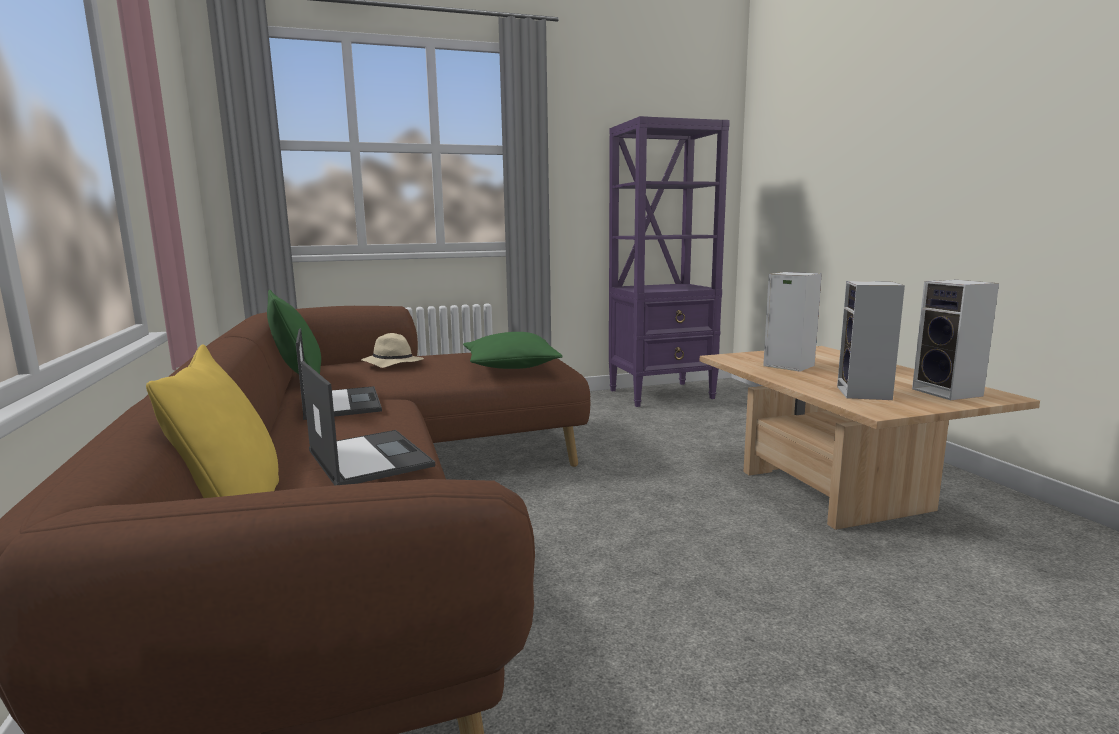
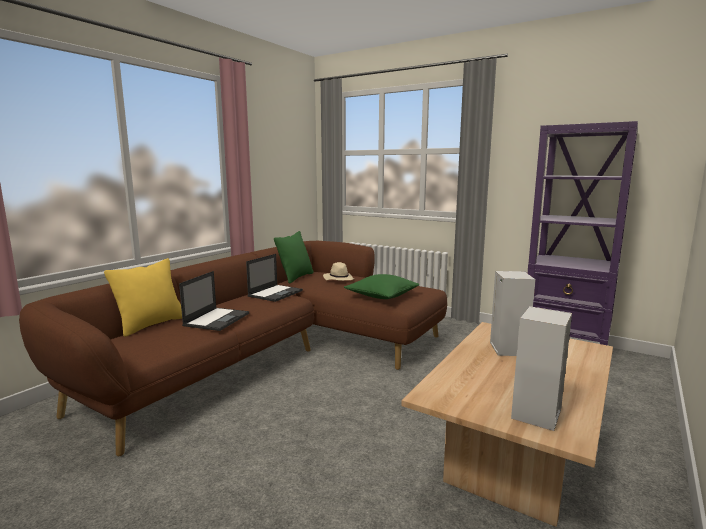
camera: 50 degrees right, 0 degrees up
(865, 394) = (471, 385): speaker -> none

